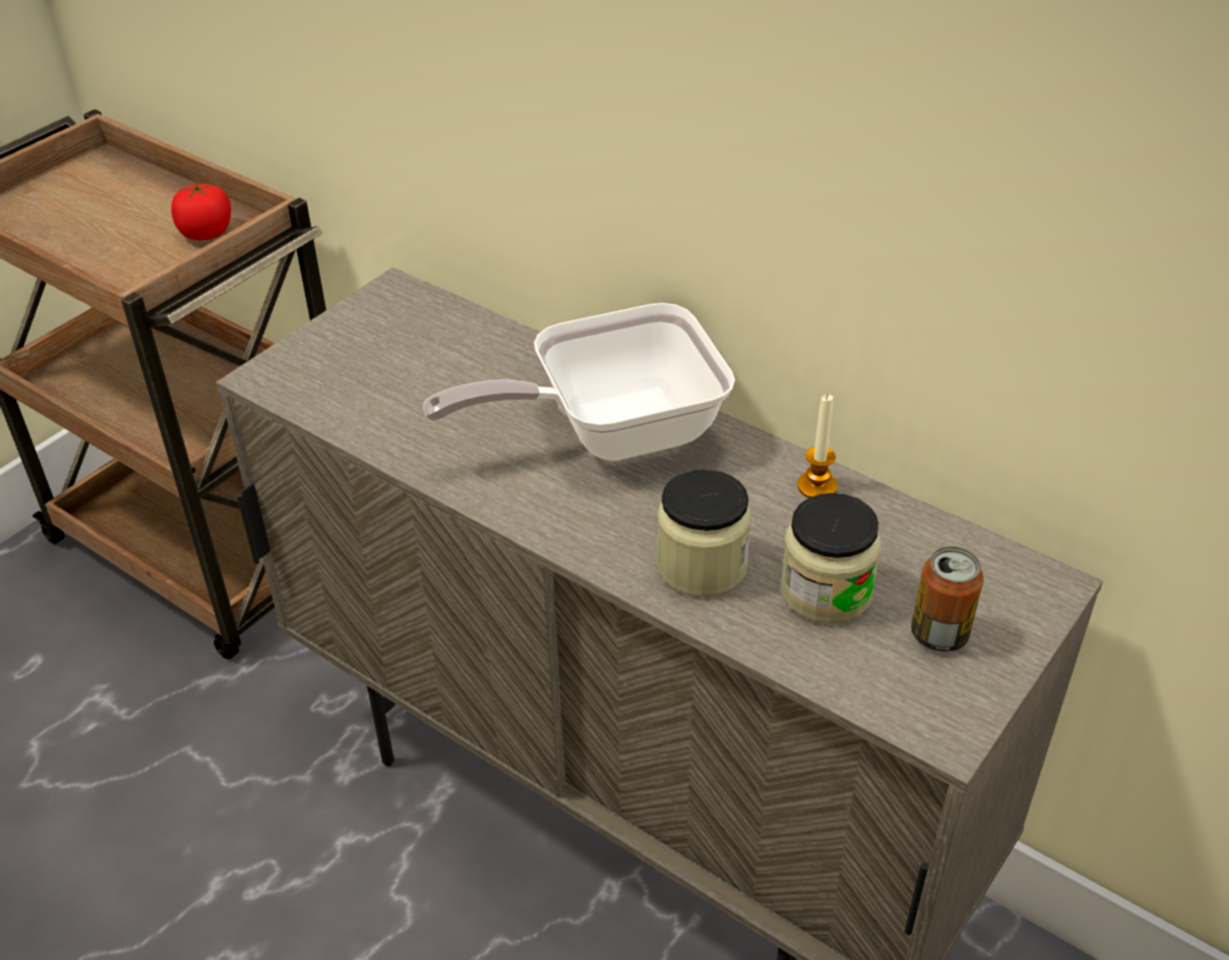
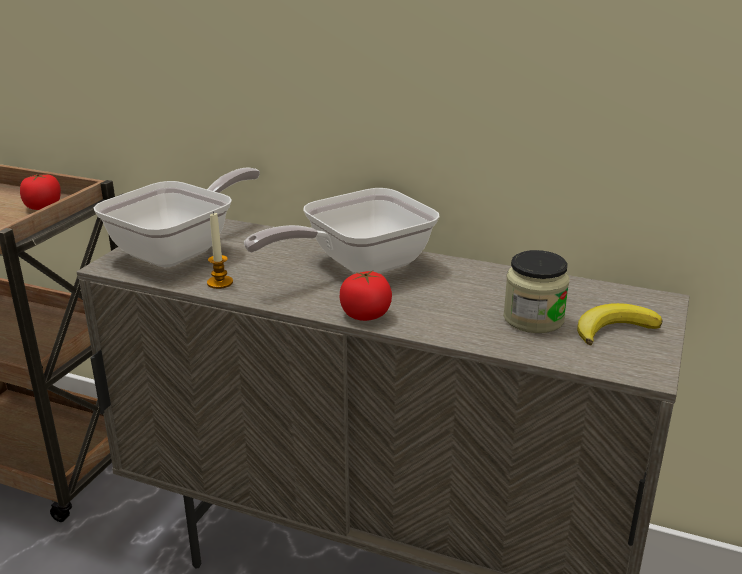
camera: 15 degrees left, 15 degrees down
(370, 357) = (181, 249): none -> frying pan
(583, 540) = (366, 315): none -> tomato
(702, 566) = (449, 317): jar -> none
(817, 486) = (498, 275): candle -> candle (220, 283)
(939, 634) = (613, 329): can -> banana

